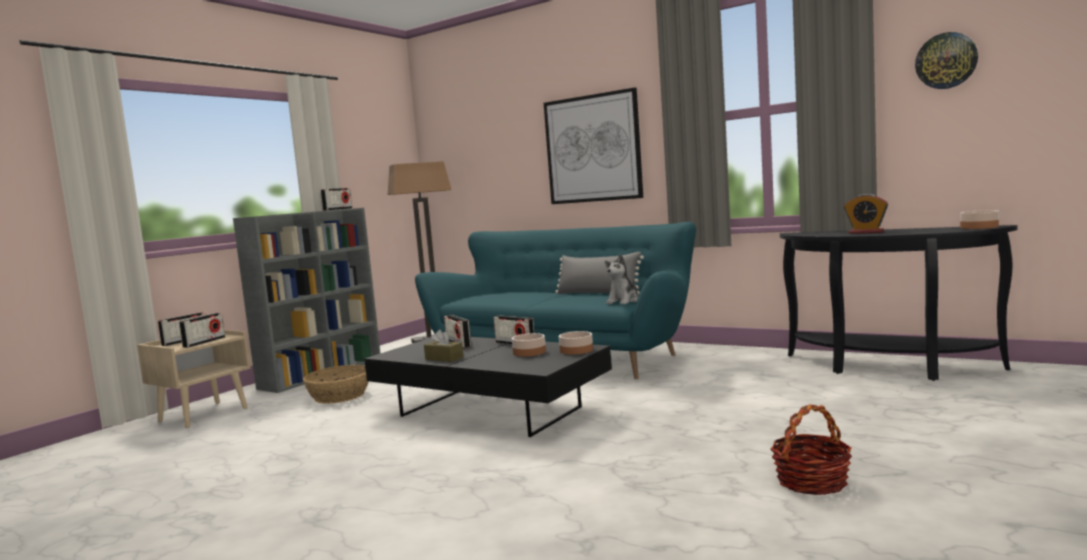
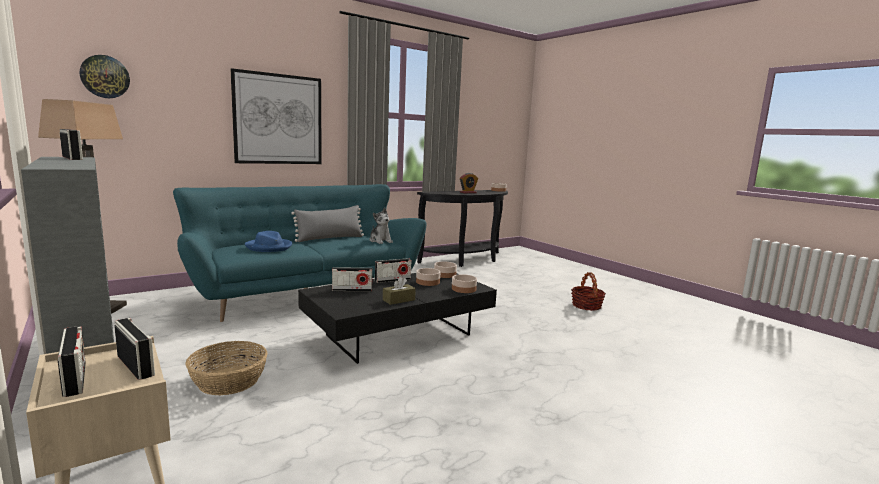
camera: 70 degrees left, 5 degrees up
(514, 295) = (269, 247): none -> blue hat
(522, 366) = (464, 289): none -> bowl
(946, 61) = (477, 109): wall clock -> wall clock (105, 77)

